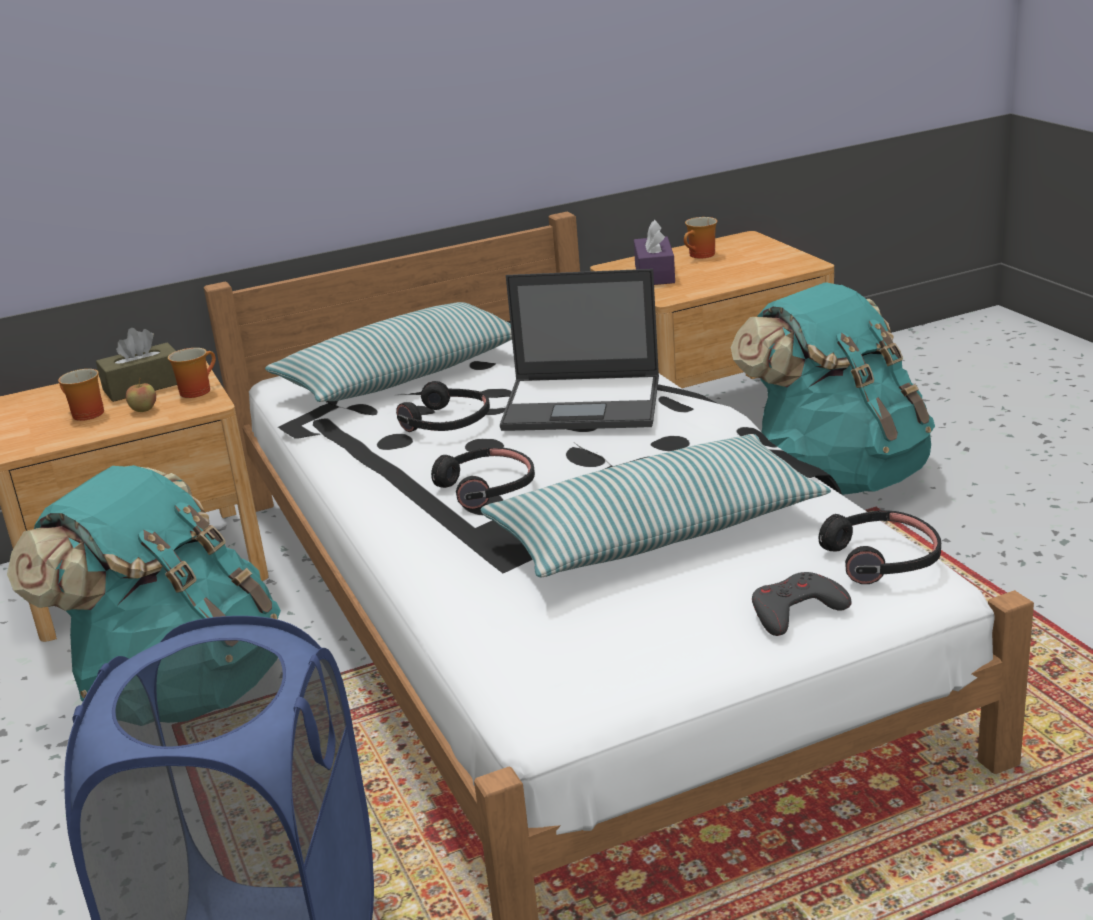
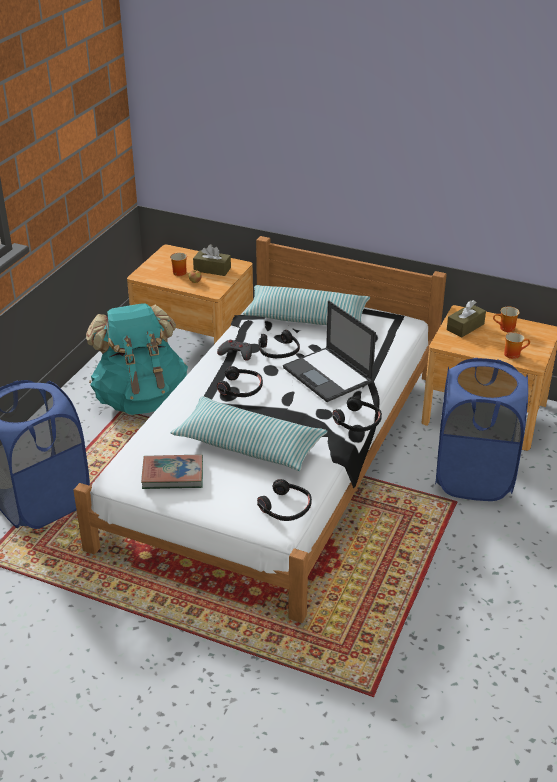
camera: 45 degrees right, 10 degrees up
(196, 390) = (221, 282): mug -> mug (513, 353)
(633, 640) = (173, 475): none -> book
(654, 274) = (465, 327): purple tissue box -> brown tissue box
(738, 422) = (357, 422): none -> black headphones
(796, 611) = (227, 503): grey game controller -> grey game controller (236, 353)
(837, 476) = (473, 477): turquoise backpack -> blue laundry basket

